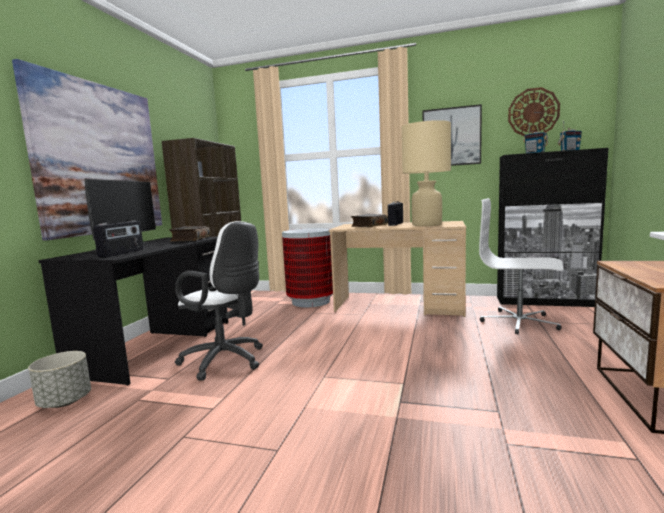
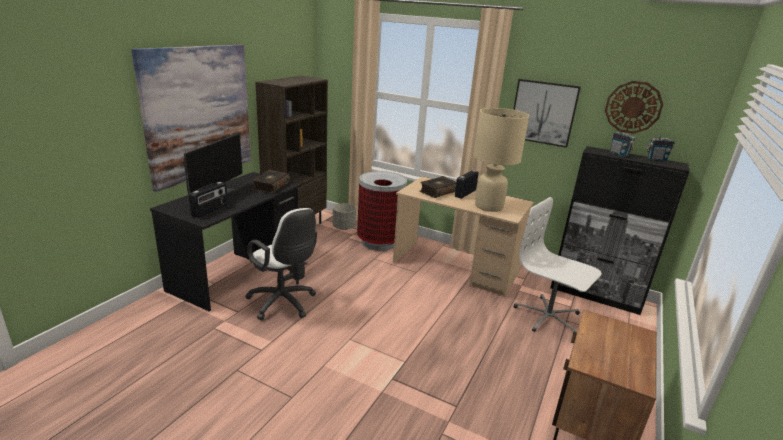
camera: 10 degrees right, 15 degrees up
(65, 401) = (166, 317): grey planter -> grey planter (344, 227)

